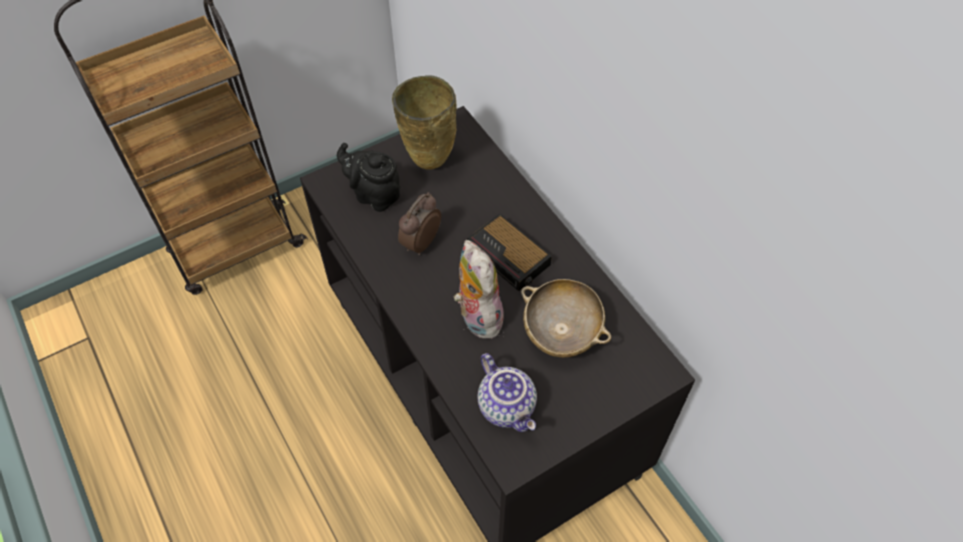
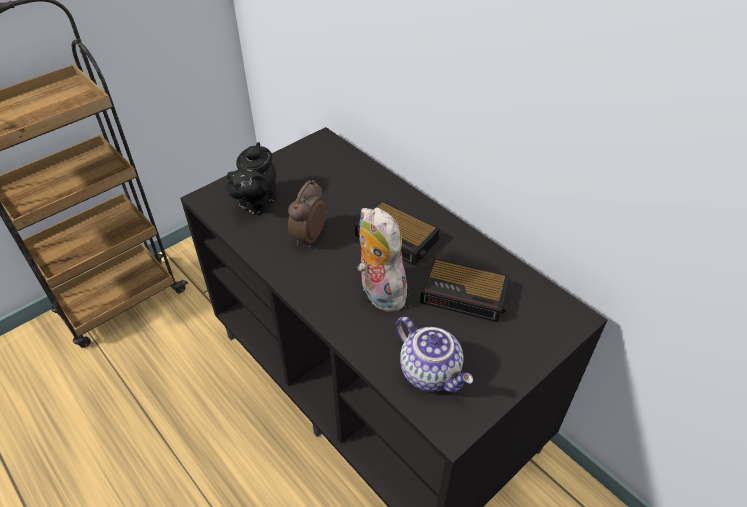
camera: 10 degrees left, 10 degrees down
(374, 195) = (256, 203): black teapot -> black teapot turned 90 degrees counterclockwise
(428, 163) = (303, 172): beige vase -> none
(561, 331) = (465, 295): beige bowl -> alarm clock

